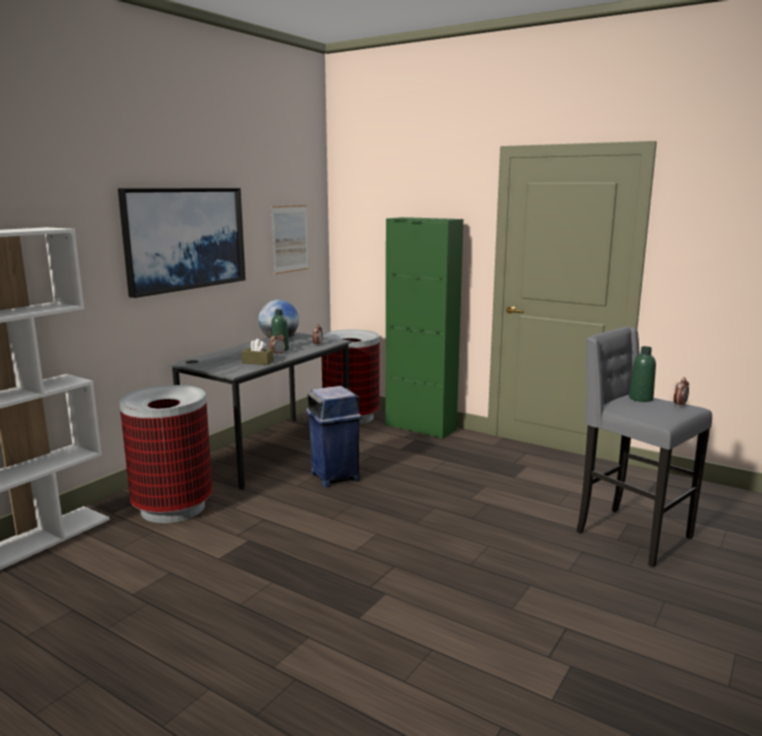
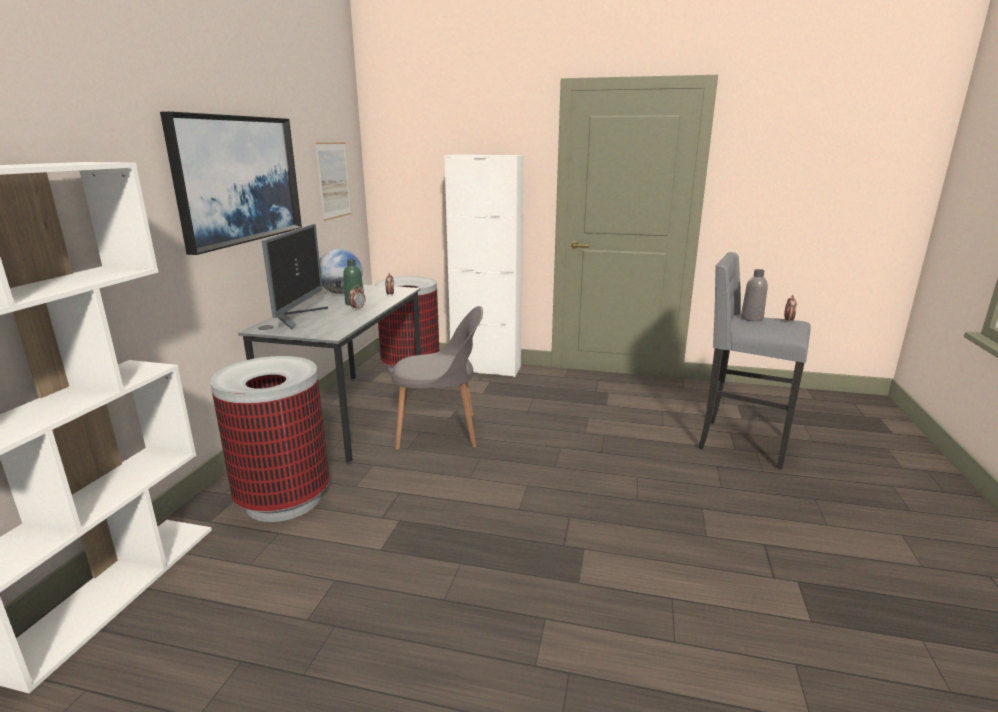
camera: 20 degrees left, 5 degrees up
(223, 356) = (297, 317): none -> monitor
(258, 362) = (346, 320): brown tissue box -> none
(335, 476) = (440, 431): blue trash can -> grey chair
(420, 427) = (486, 369): green cabinet -> white cabinet
(640, 398) = (751, 318): green bottle -> grey bottle

